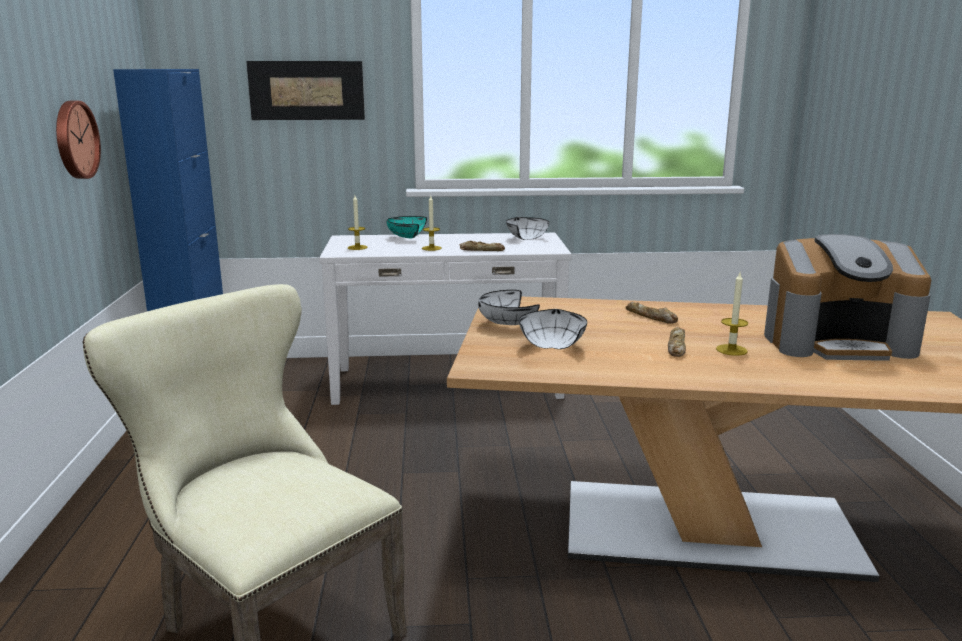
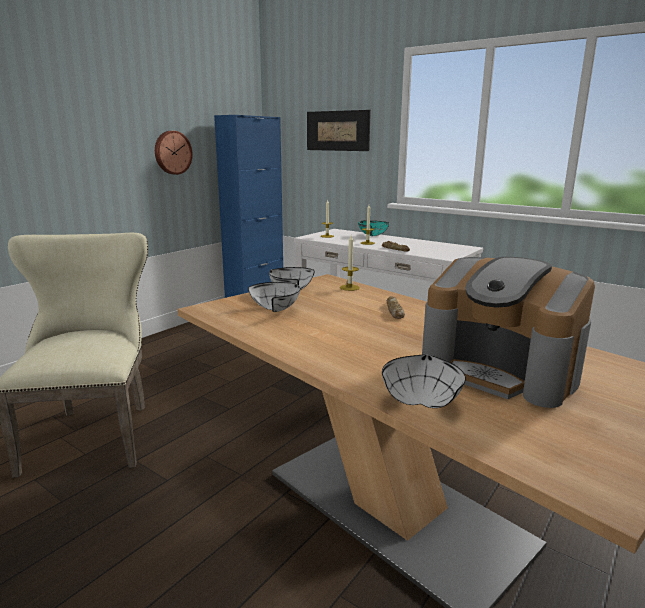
camera: 40 degrees right, 0 degrees up
(524, 238) = (446, 247): white bowl -> white bowl (420, 399)
(676, 346) = (352, 332): bread -> none
(731, 350) = (387, 347): candle -> candle (349, 287)

